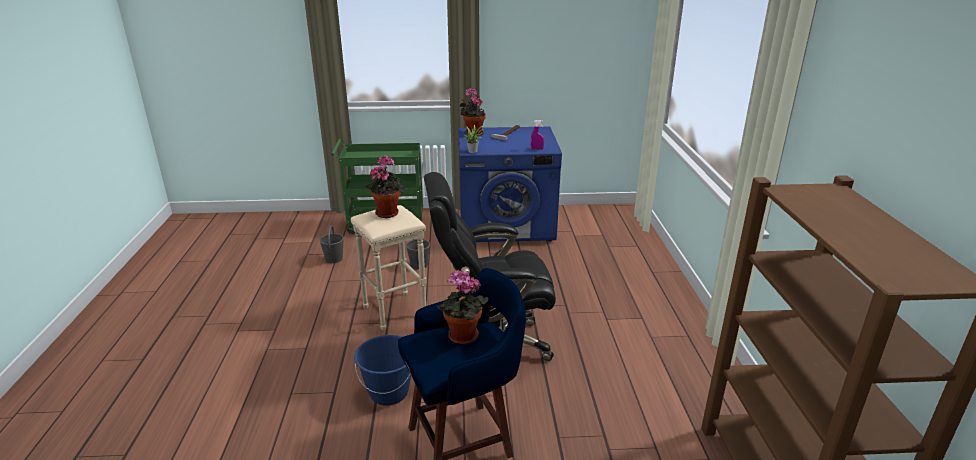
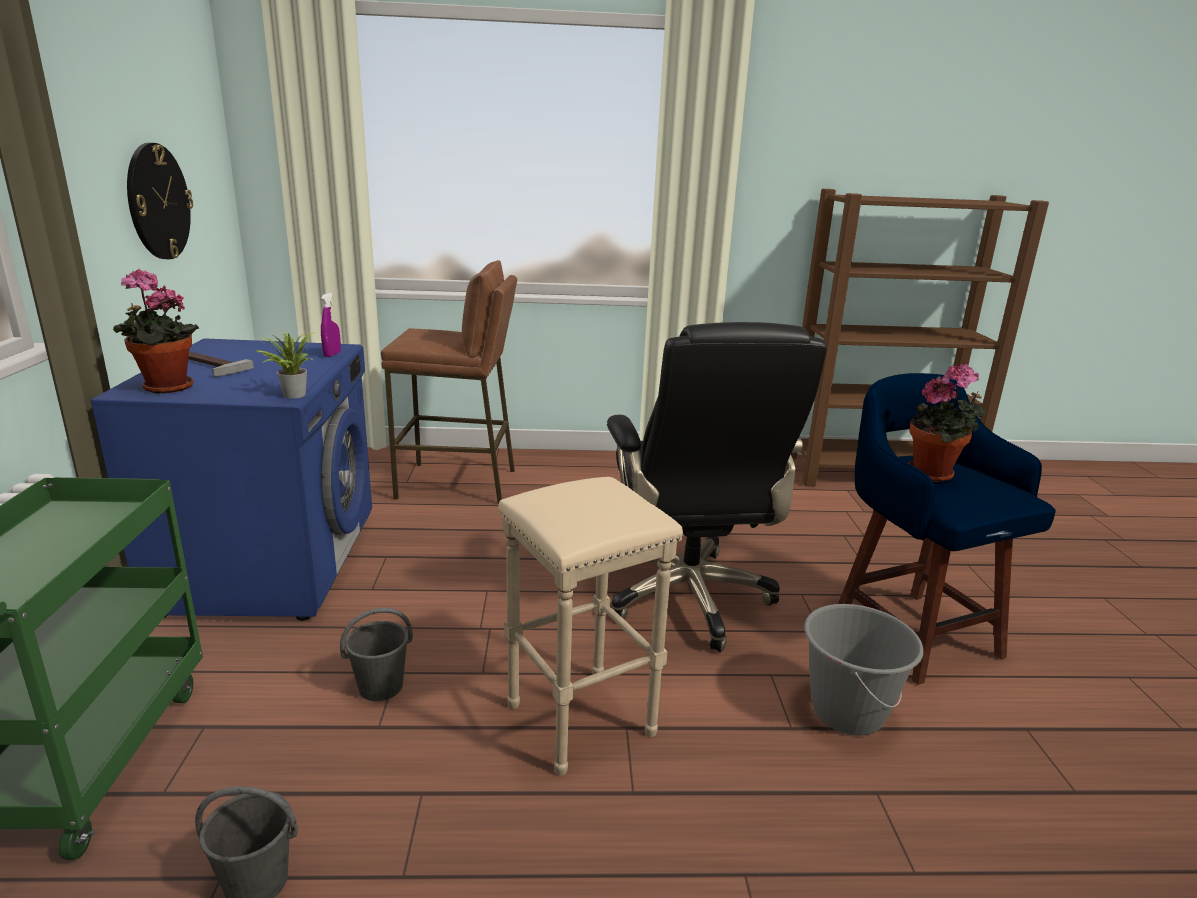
camera: 90 degrees left, 5 degrees down
(388, 212) = (579, 496): potted plant -> none
(389, 393) = (846, 712): blue bucket -> grey bucket
(565, 62) = (158, 202): none -> wall clock
(613, 262) = (457, 484): none -> brown stool

